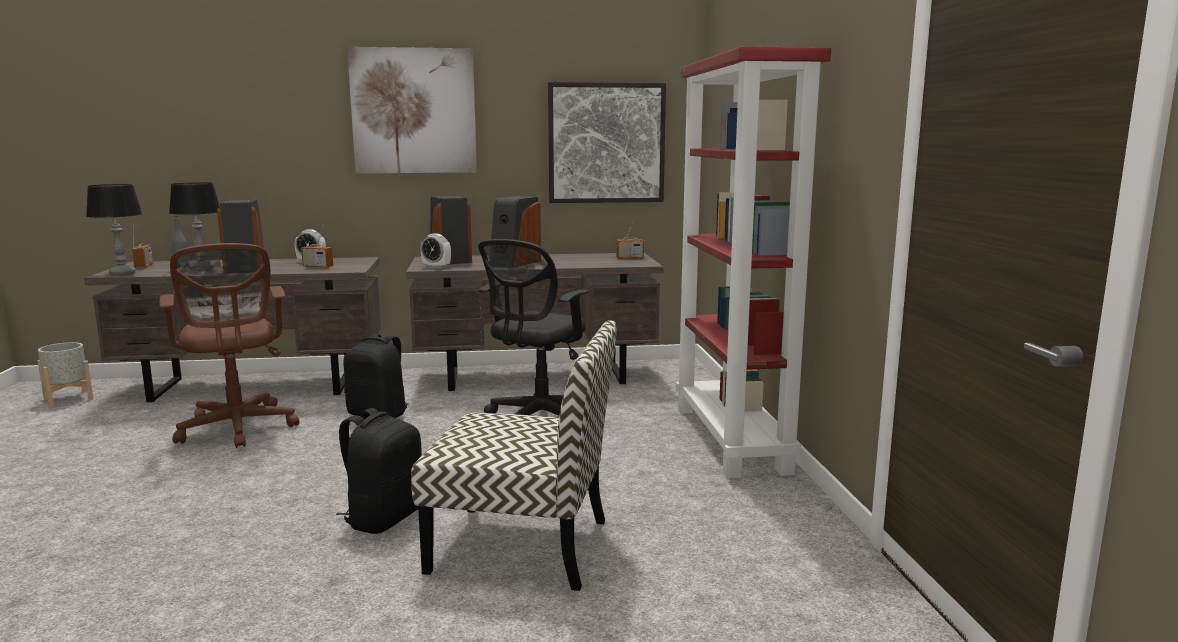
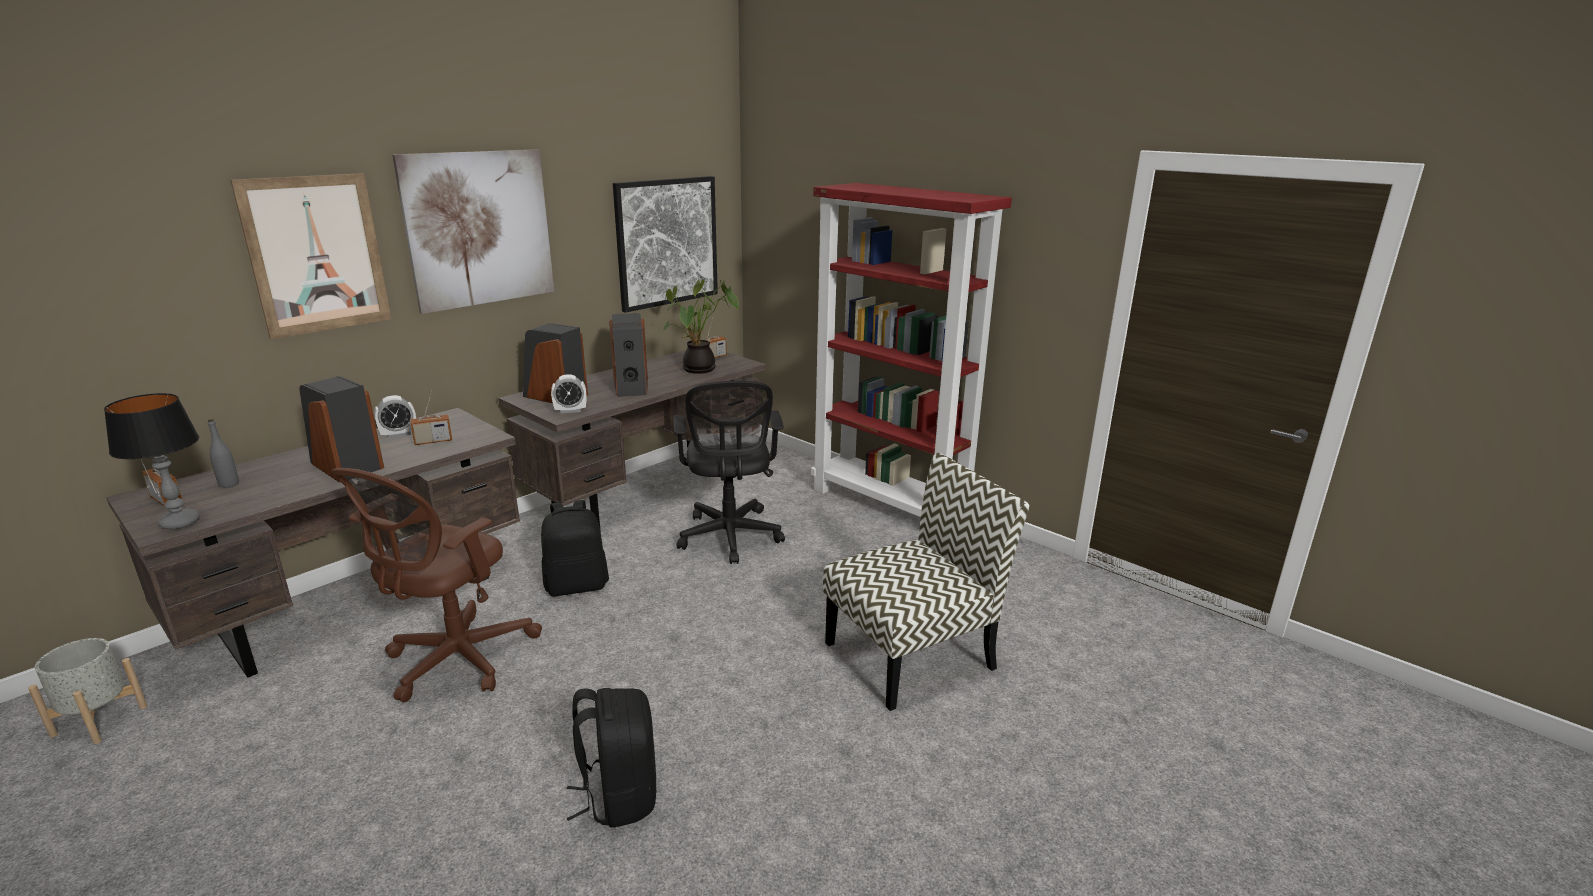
camera: 40 degrees left, 10 degrees up
(202, 269) = (281, 483): table lamp -> none
(237, 429) = (455, 661): brown office chair -> brown office chair turned 90 degrees clockwise
(283, 117) = (316, 254): none -> picture
(384, 518) = (779, 682): black backpack -> black backpack (619, 796)
(594, 262) = (699, 370): none -> potted plant

